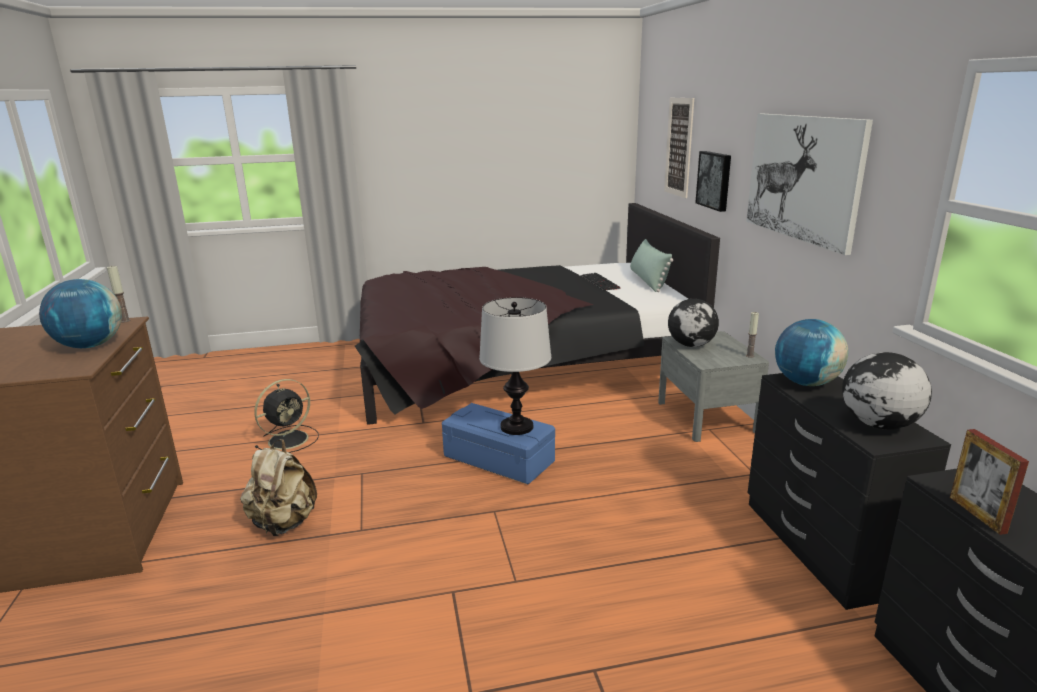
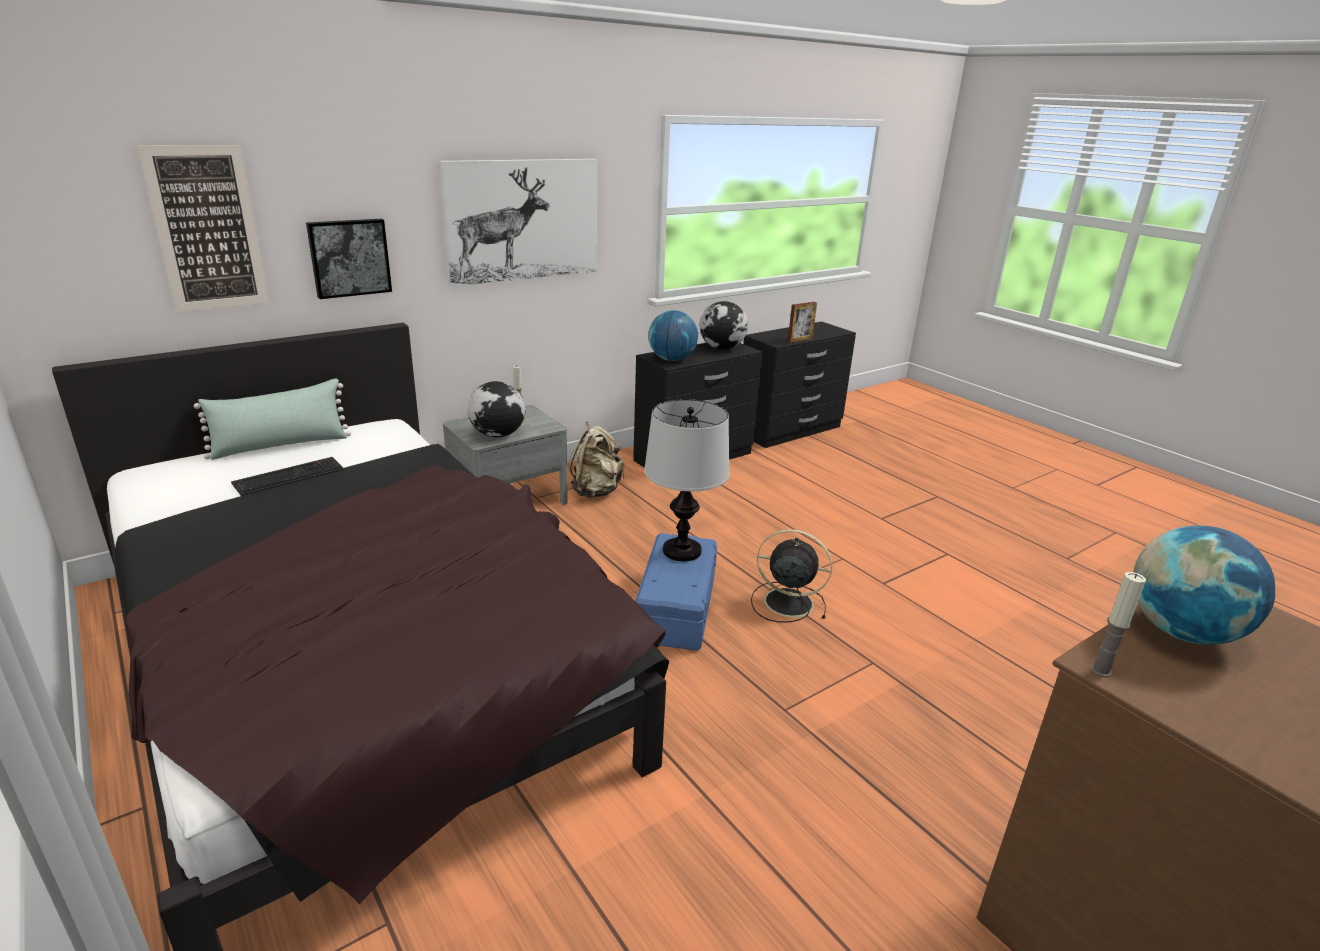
camera: 115 degrees left, 5 degrees up
(283, 524) = (924, 729): beige backpack -> beige backpack (596, 491)
(290, 439) = (764, 851): black fan -> black fan (786, 602)

